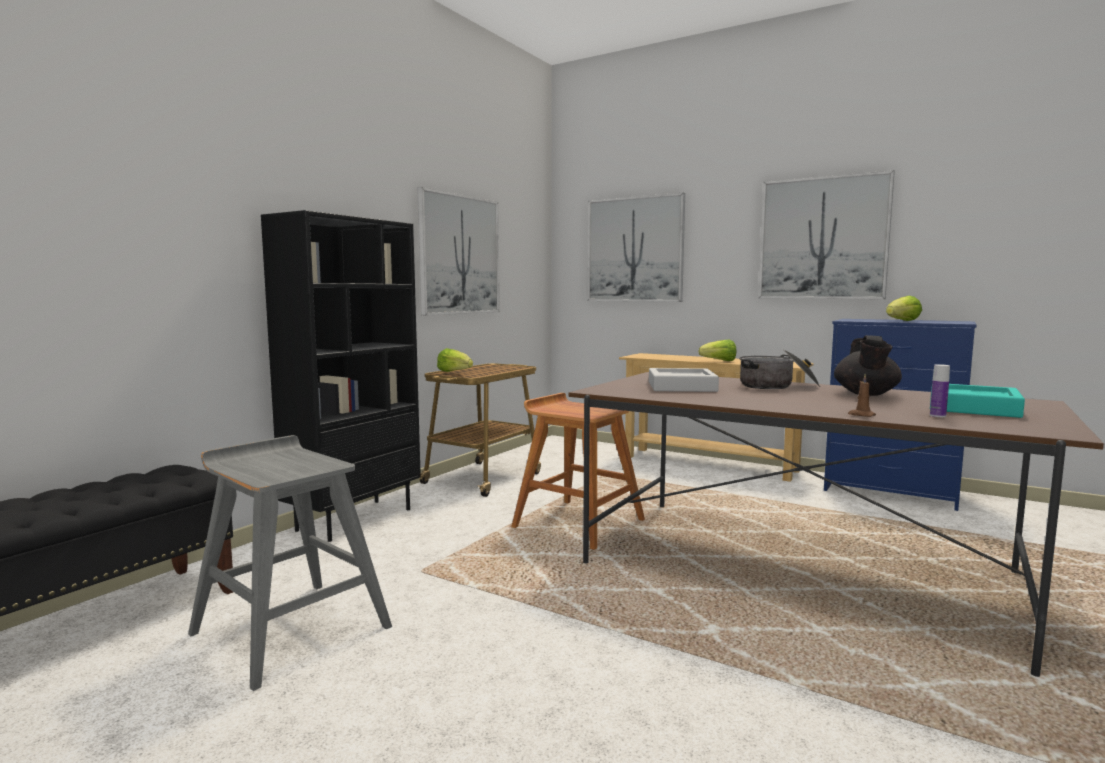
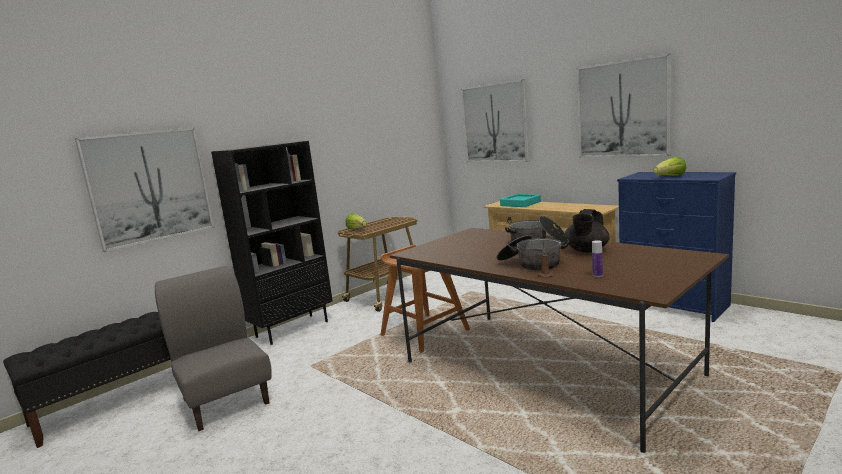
camera: 15 degrees right, 5 degrees up
(290, 629) = (226, 400): grey stool -> grey chair
(459, 255) = (361, 145): picture -> picture (149, 186)
(681, 387) = (469, 246): grey tray -> none
(719, 361) = (549, 207): lettuce -> none
(813, 404) = (530, 264): none -> cooking pot
(973, 408) = (639, 265): turquoise tray -> turquoise tray (520, 204)

